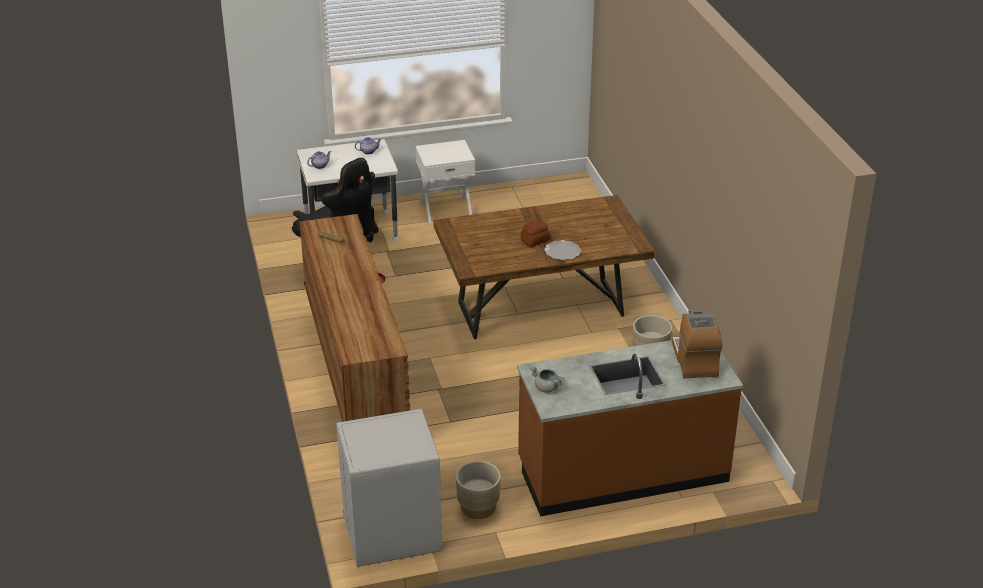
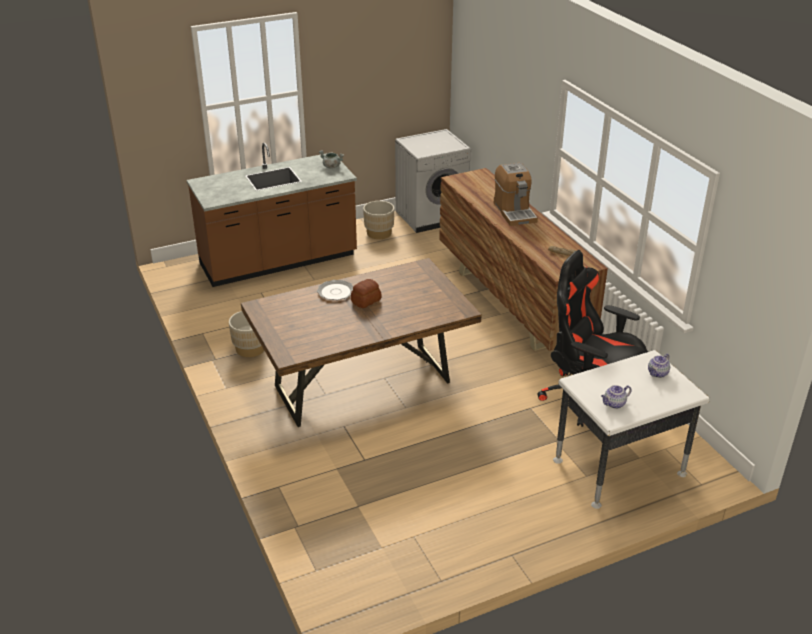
camera: 170 degrees right, 0 degrees up
(446, 209) = (518, 519): white nightstand -> none
(695, 360) = (219, 190): coffee machine -> coffee machine (514, 212)

